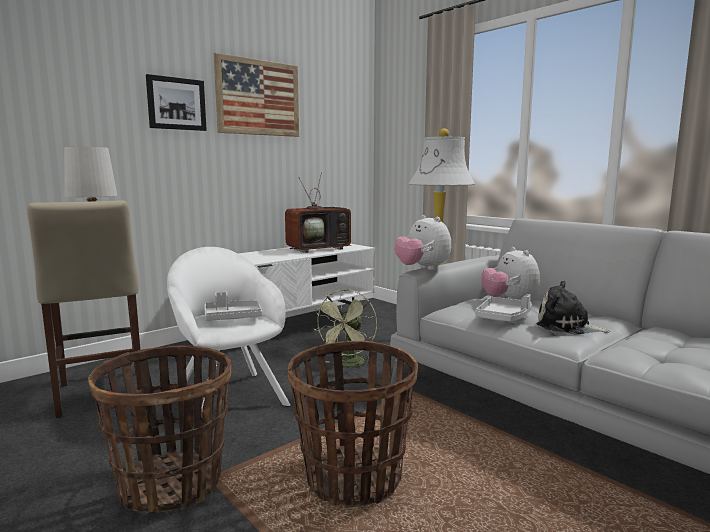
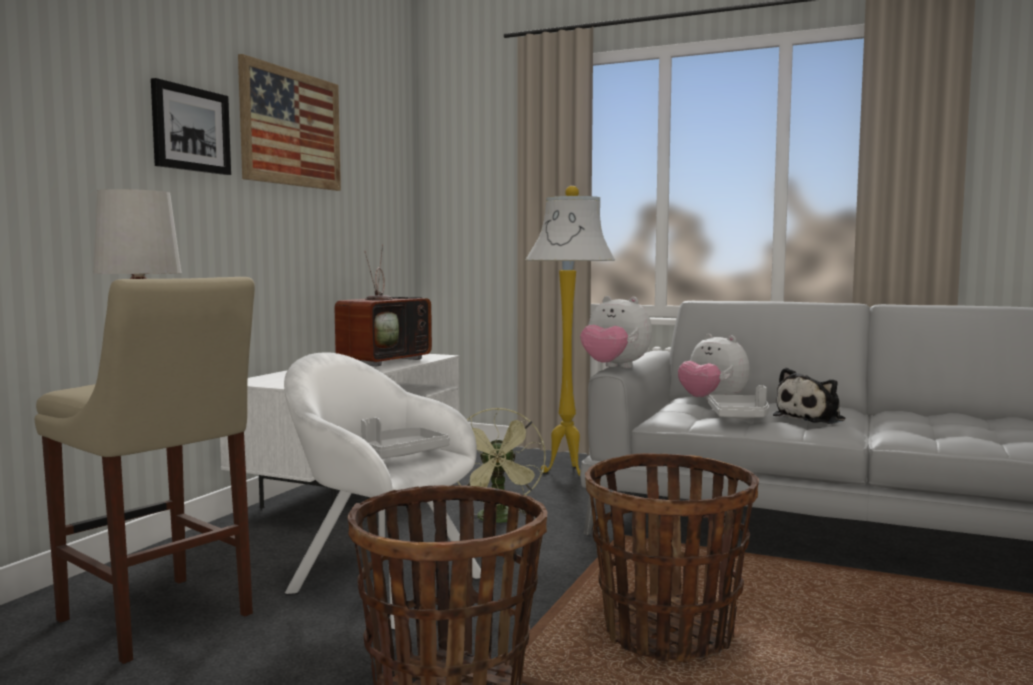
camera: 25 degrees left, 5 degrees down
(567, 326) = (812, 418): plush toy -> plush toy turned 45 degrees counterclockwise

